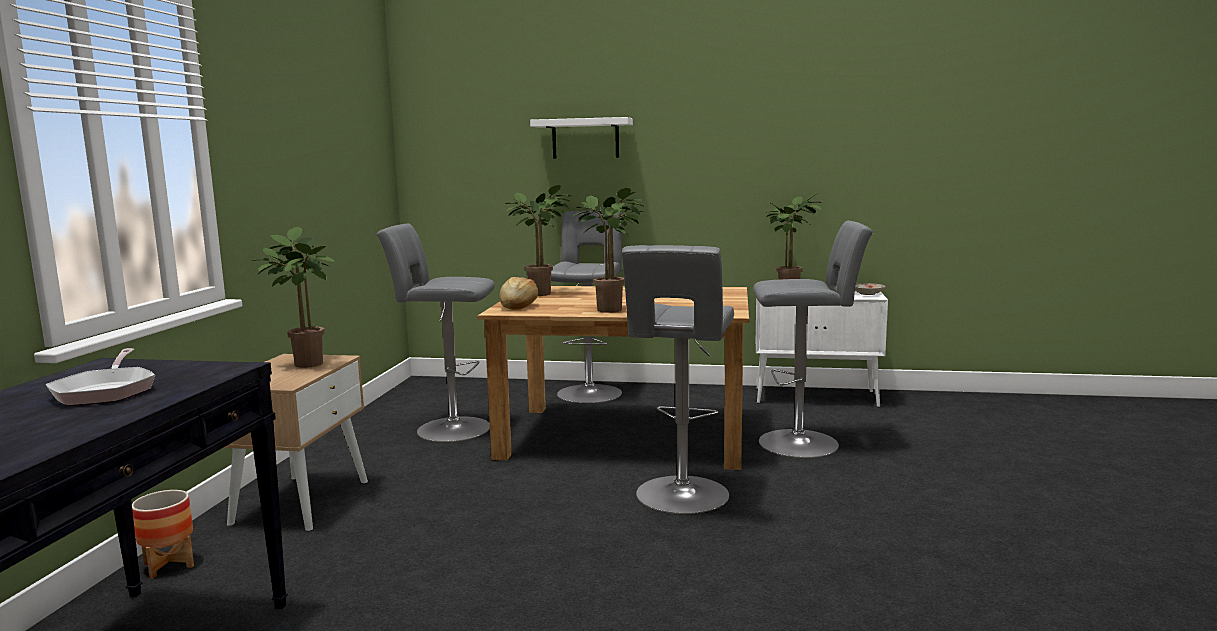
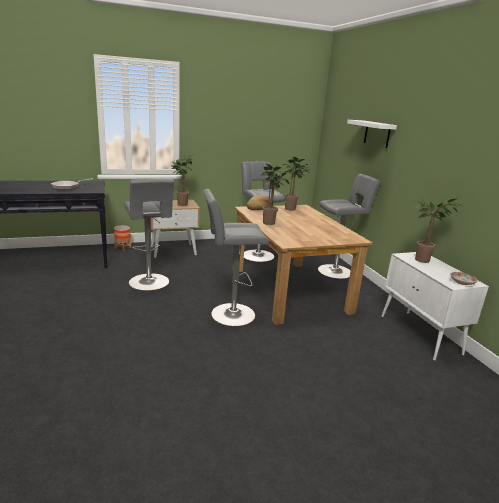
camera: 60 degrees right, 10 degrees up
(804, 443) = (333, 339): grey stool -> grey stool (150, 283)

